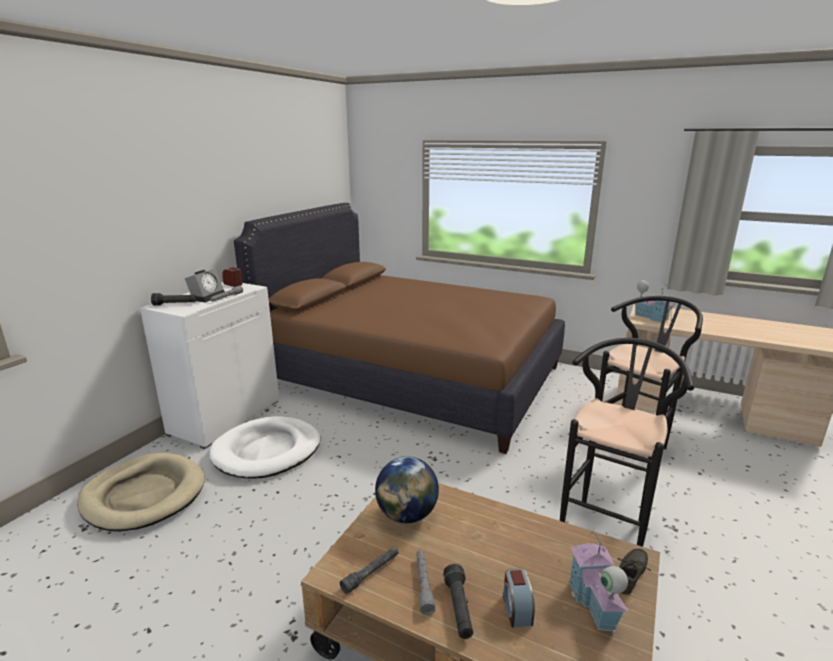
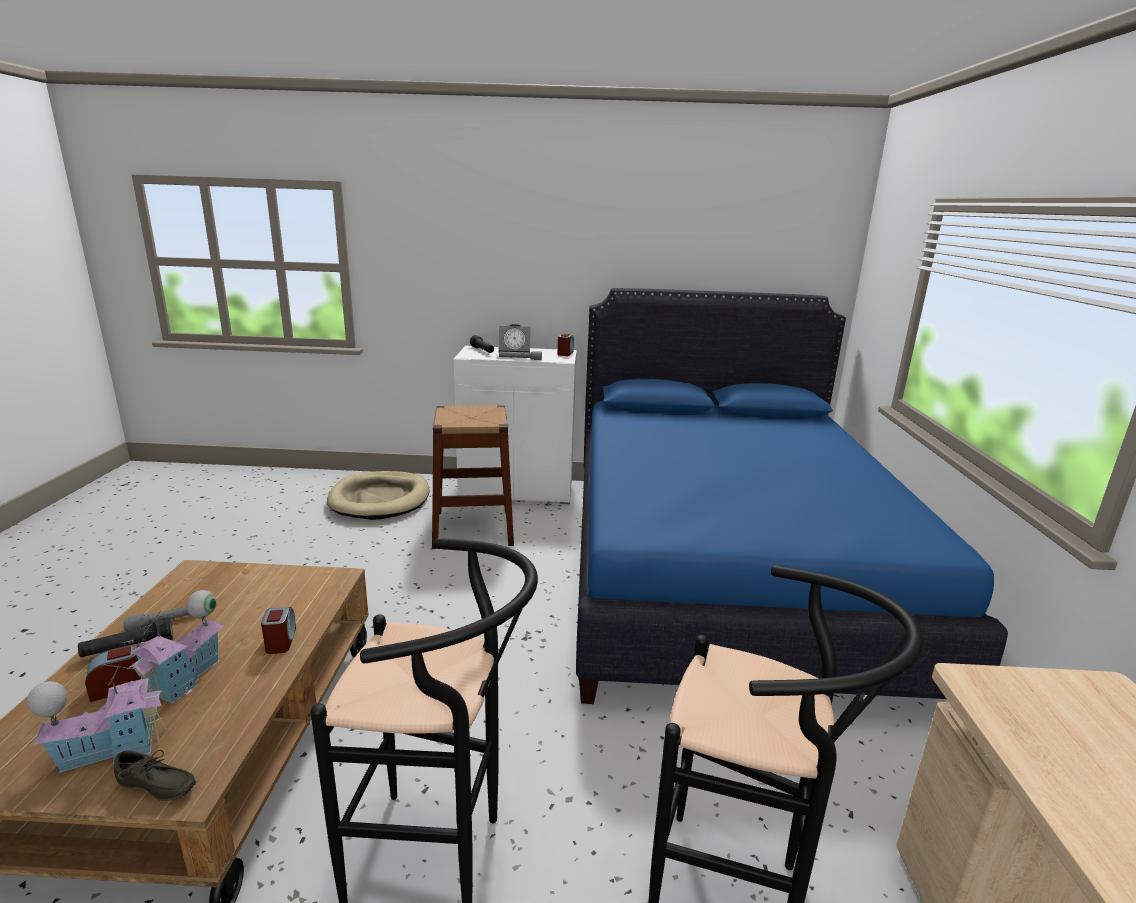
camera: 65 degrees right, 0 degrees up
(267, 451) = (473, 528): white dog bed -> brown stool
(371, 573) = (189, 589): grey flashlight -> none
(407, 515) = (280, 590): globe -> none
(412, 377) = (723, 570): brown bed -> blue bed
(484, 516) = (281, 641): none -> alarm clock
(652, 317) = (1036, 704): toy house -> toy house (186, 678)

